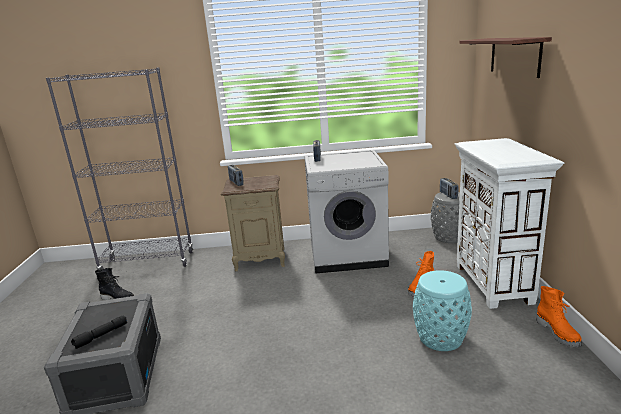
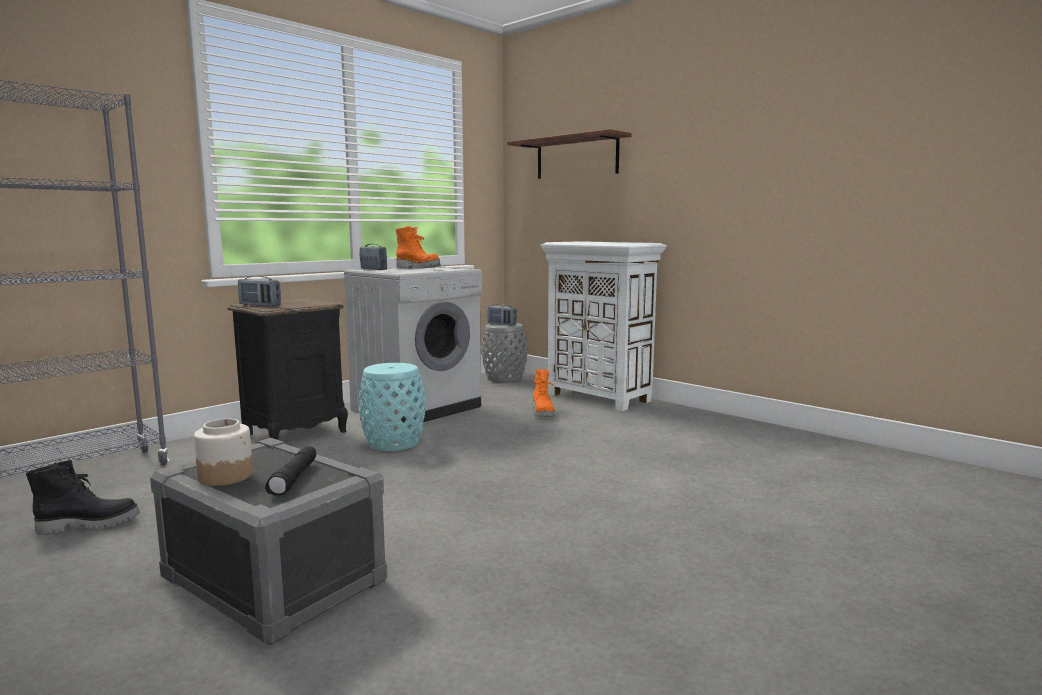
camera: 45 degrees left, 10 degrees down
(89, 320) = (226, 476): none -> jar
(261, 260) = (296, 433): beige nightstand -> black nightstand
(440, 338) = (617, 435): turquoise stool -> turquoise stool (394, 443)
(558, 333) = (692, 411): orange boot -> orange boot (419, 268)

